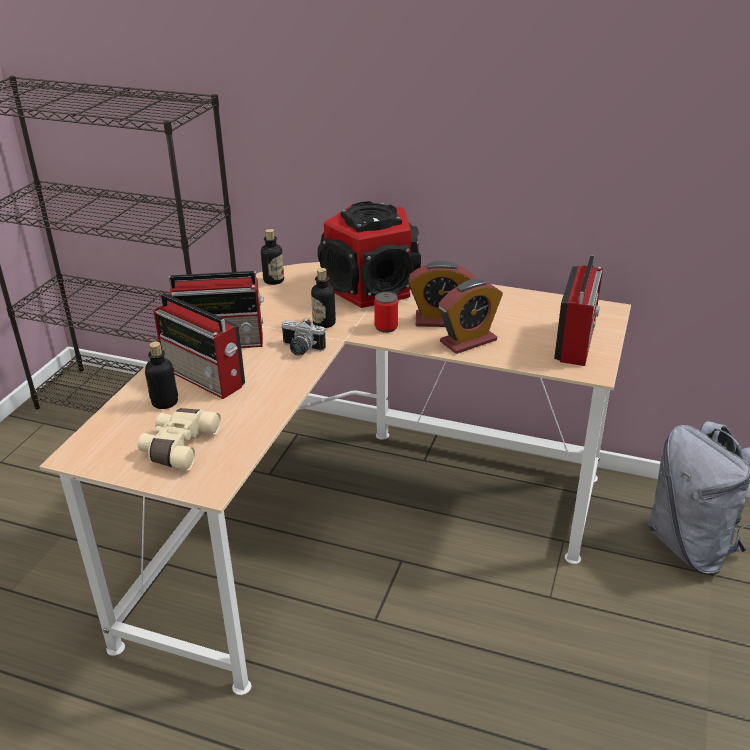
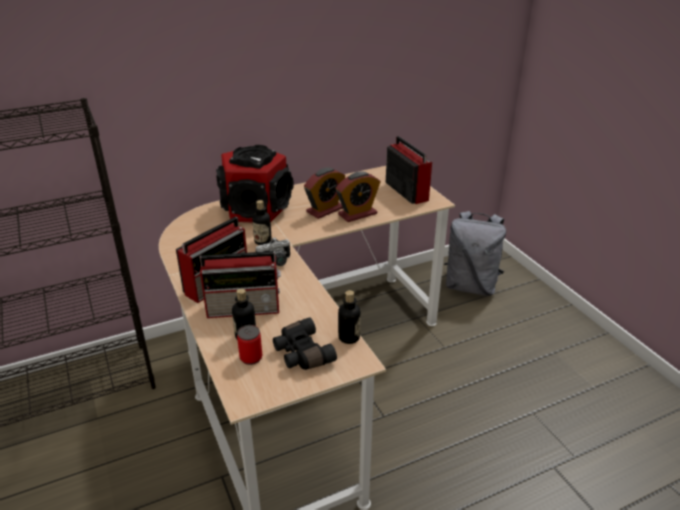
camera: 45 degrees left, 0 degrees up
(178, 447) = (301, 353): beige binoculars -> black binoculars
(273, 280) = (184, 231): bottle -> bottle (349, 337)
(386, 327) = (302, 227): can -> can (251, 357)
(468, 341) = (357, 214): alarm clock -> alarm clock turned 45 degrees clockwise

